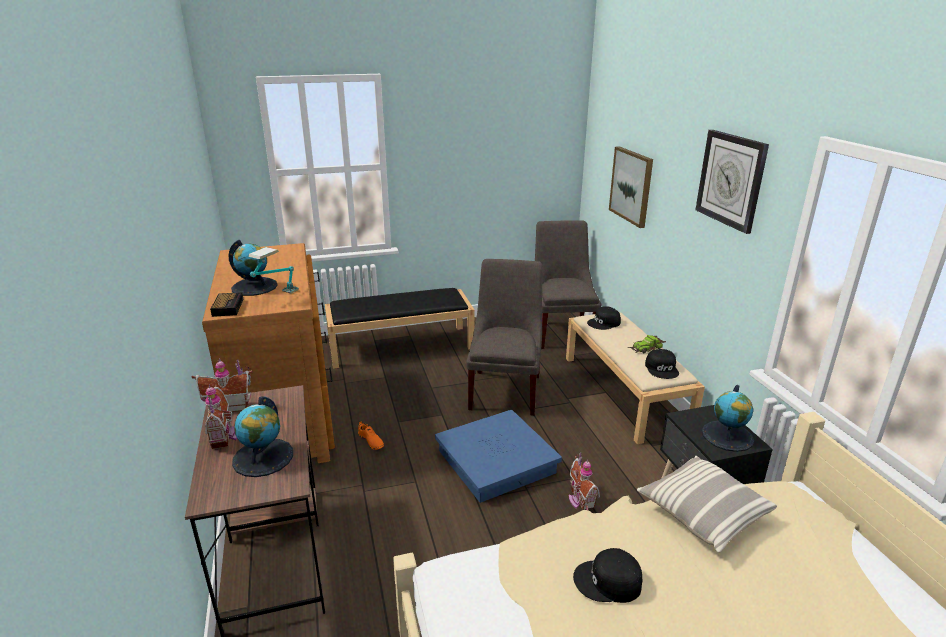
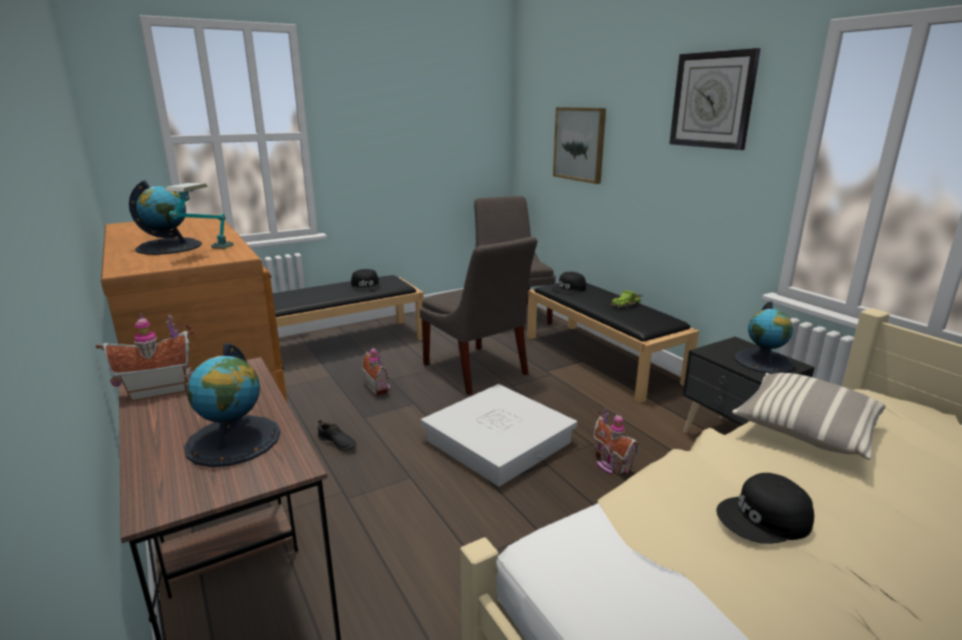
camera: 15 degrees left, 5 degrees down
(225, 436) = (161, 423): toy house -> toy house (379, 388)
(228, 307) = (137, 264): alarm clock -> none
(371, 441) = (337, 442): orange shoe -> black shoe
(496, 461) = (499, 441): blue storage box -> white storage box
(506, 390) = (477, 371): grey chair -> grey chair turned 150 degrees clockwise
(625, 393) = (602, 359): beige bench -> black bench
(662, 368) = (651, 318): black cap -> black cap (366, 286)

